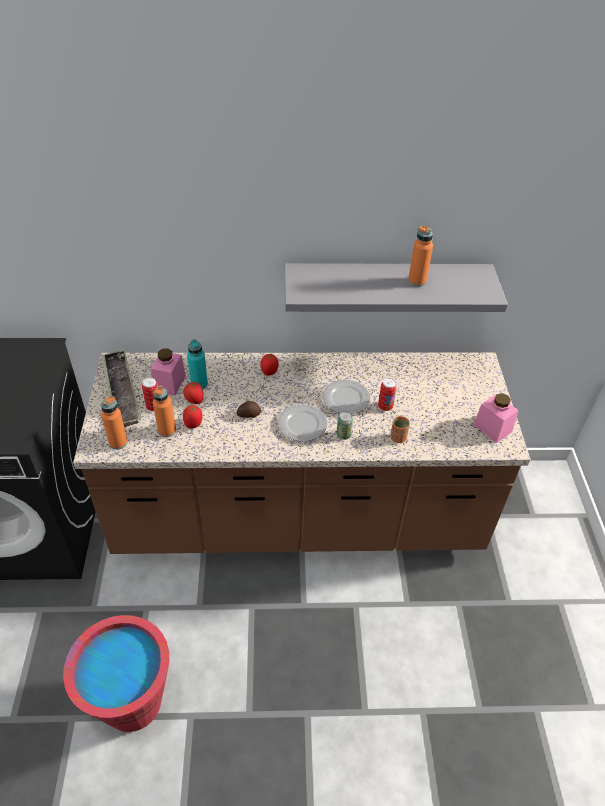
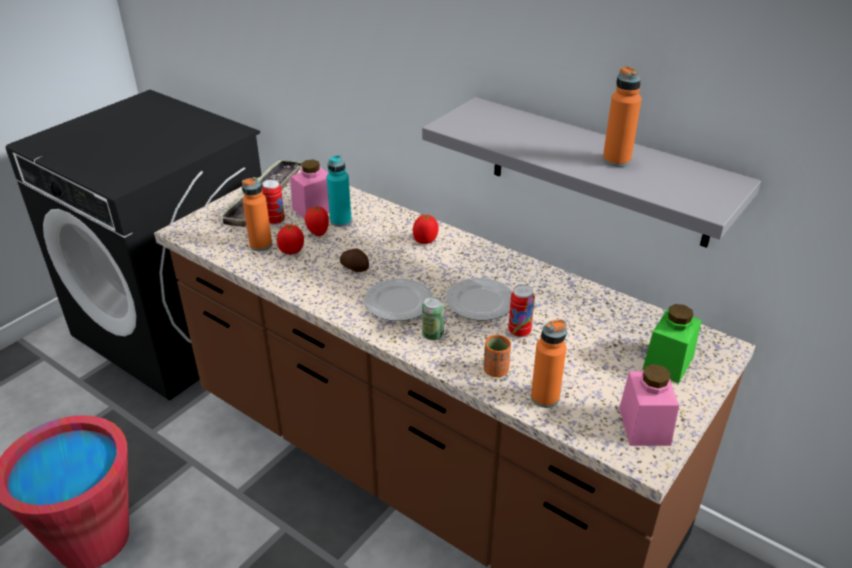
camera: 40 degrees right, 10 degrees down
(118, 442) = (208, 234): orange bottle -> orange bottle (544, 398)
(469, 385) = (668, 362): none -> green jar

